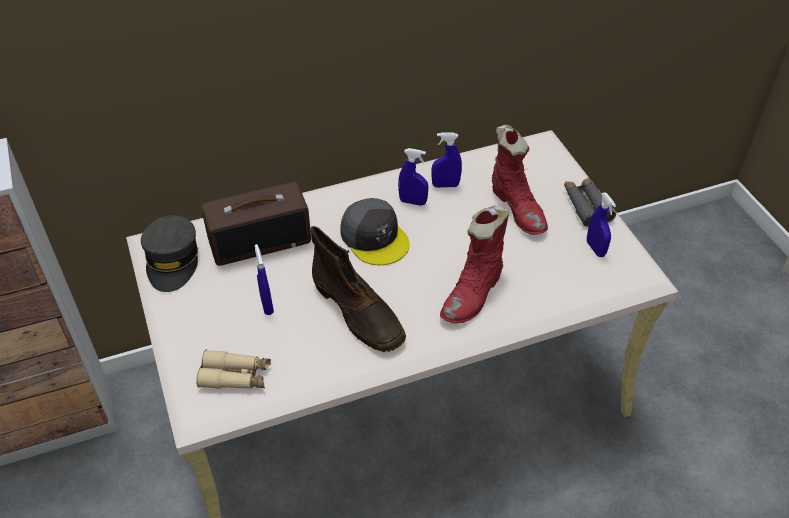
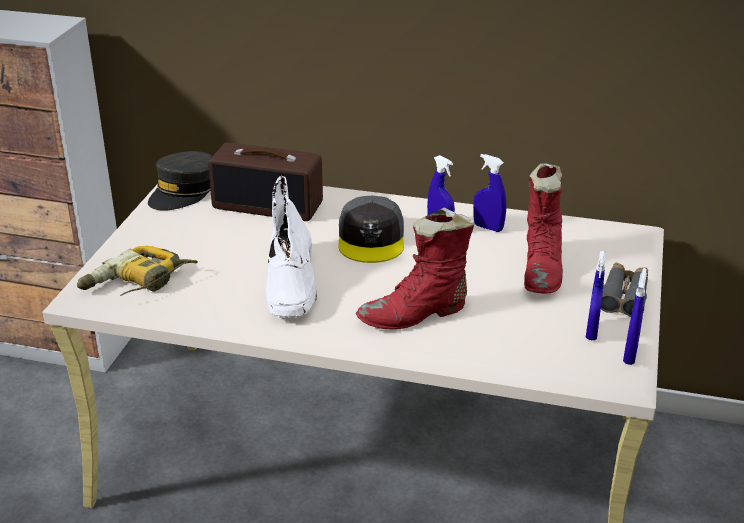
camera: 35 degrees right, 15 degrees down
(235, 376) = (137, 283): beige binoculars -> power drill
(267, 305) = (220, 248): blue spray bottle -> blue spray bottle (630, 355)
(359, 312) = (291, 284): brown boot -> white boot

